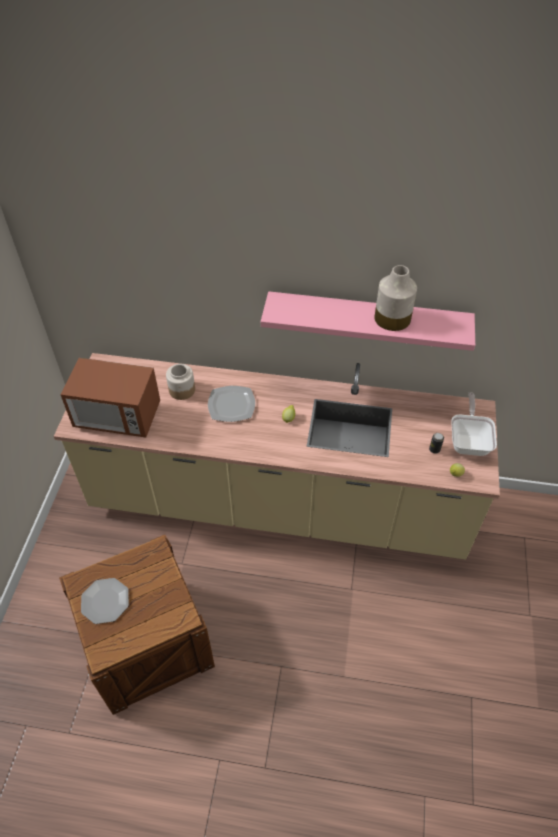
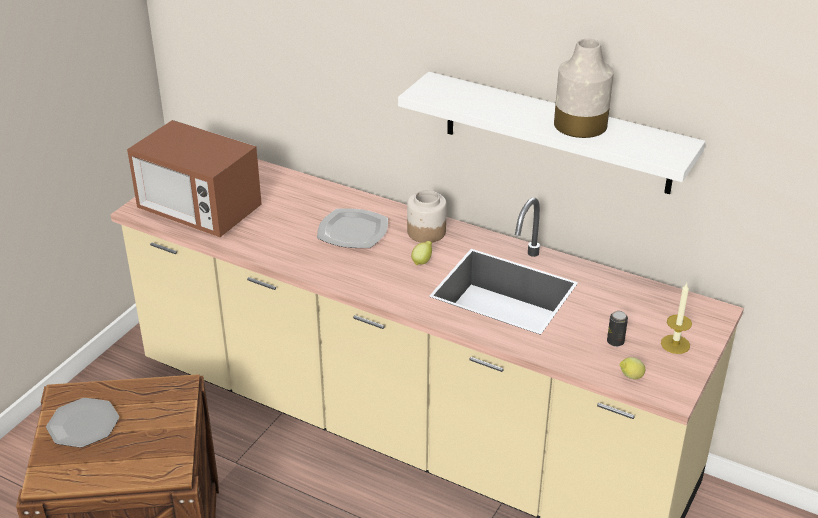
camera: 20 degrees right, 15 degrees down
(181, 390) = (297, 202): jar -> jar (426, 232)
(367, 319) = (557, 133): pink shelf -> white shelf
(469, 441) = (675, 344): frying pan -> candle

